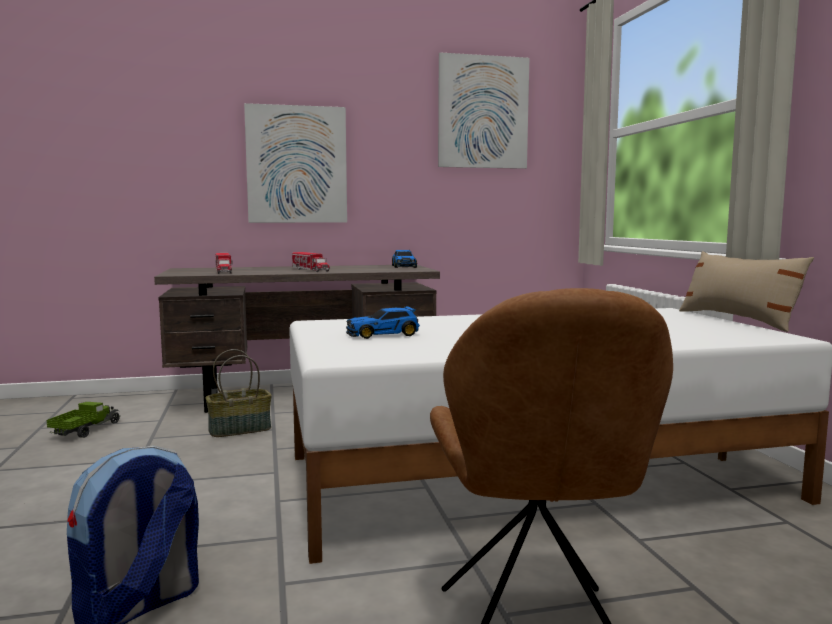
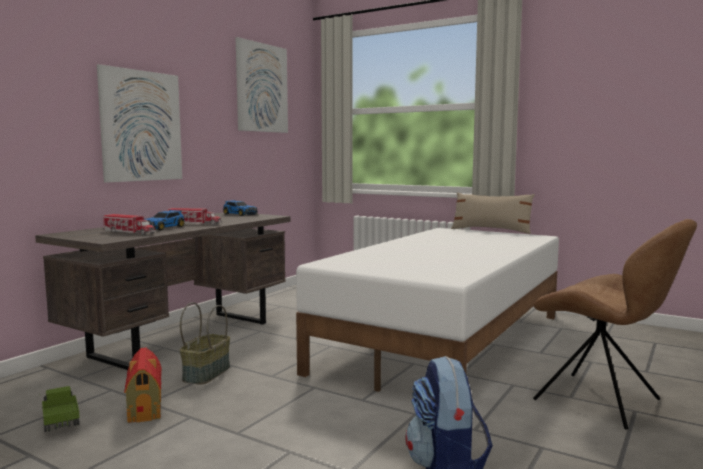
camera: 45 degrees left, 0 degrees up
(141, 440) = (145, 407): none -> toy house
(384, 334) = (399, 263): toy car -> toy car (163, 228)

